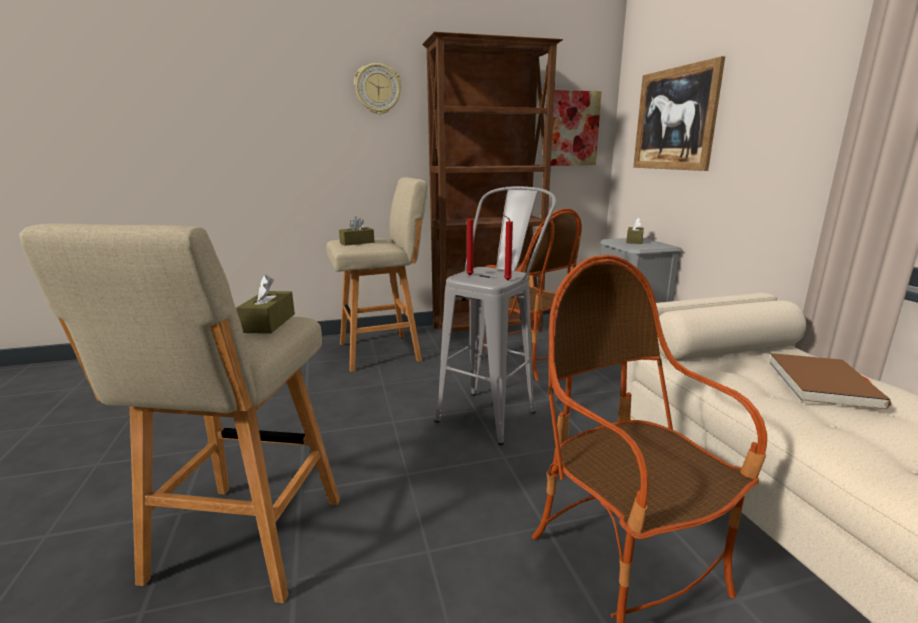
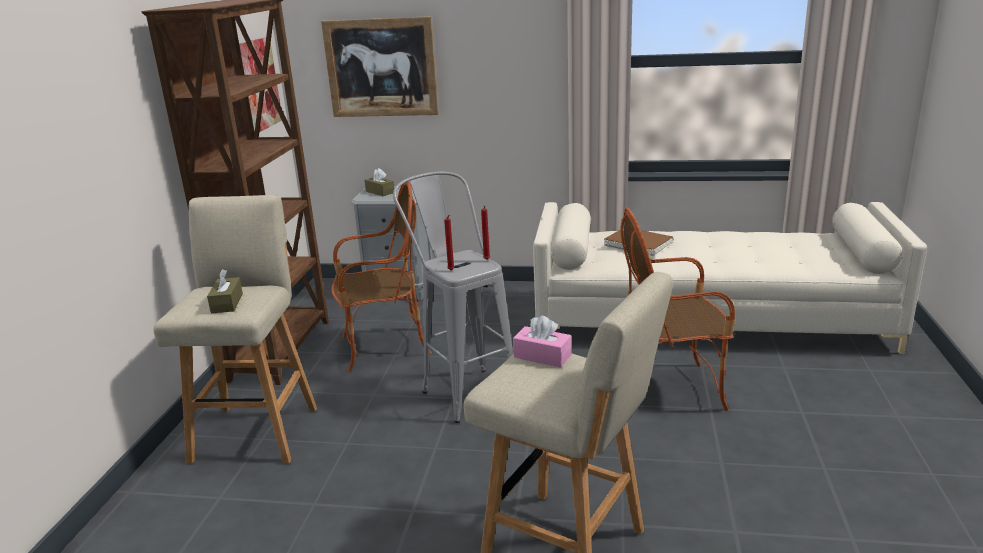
camera: 65 degrees left, 5 degrees up
(268, 323) = (542, 356): brown tissue box -> pink tissue box
(377, 89) = (105, 83): wall clock -> none

